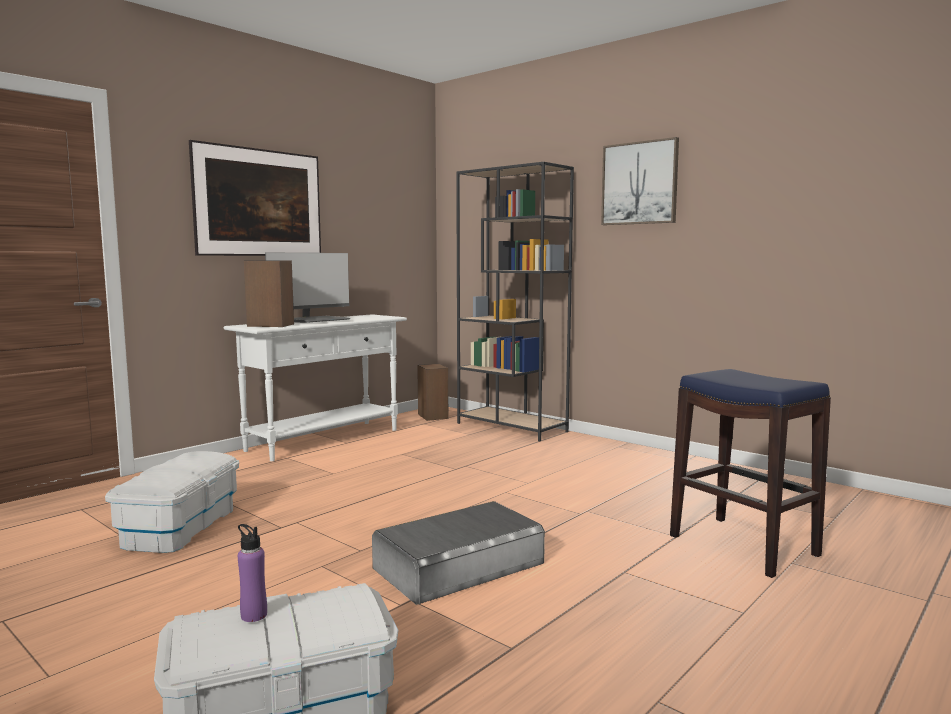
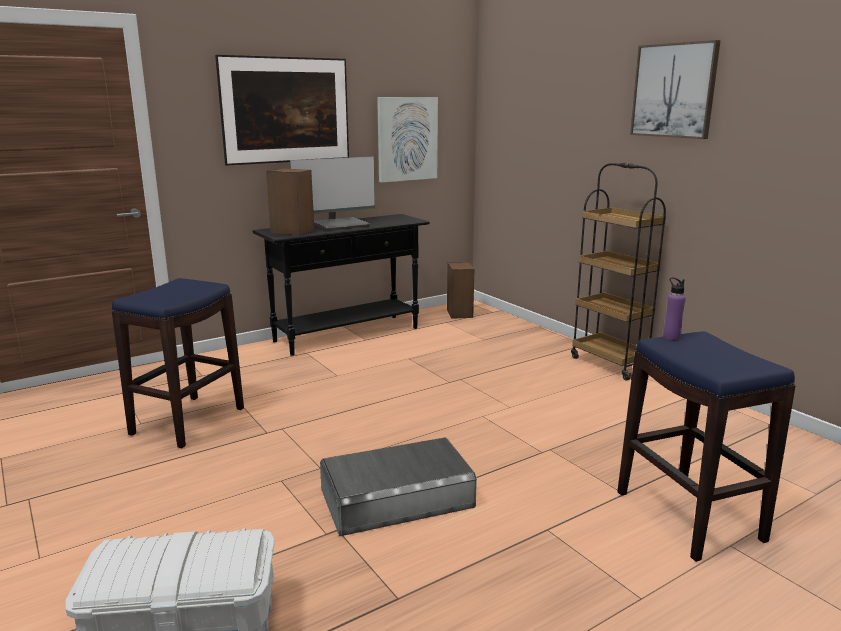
camera: 15 degrees right, 10 degrees up
(180, 527) = (188, 421): white storage box -> stool
(254, 615) = (154, 553): purple bottle -> purple bottle (671, 337)
(325, 440) = (348, 335): white console table -> black console table
(375, 240) = (407, 139): none -> picture
(512, 427) = (530, 334): bookcase -> none
(601, 444) = (610, 364): none -> brown cart

